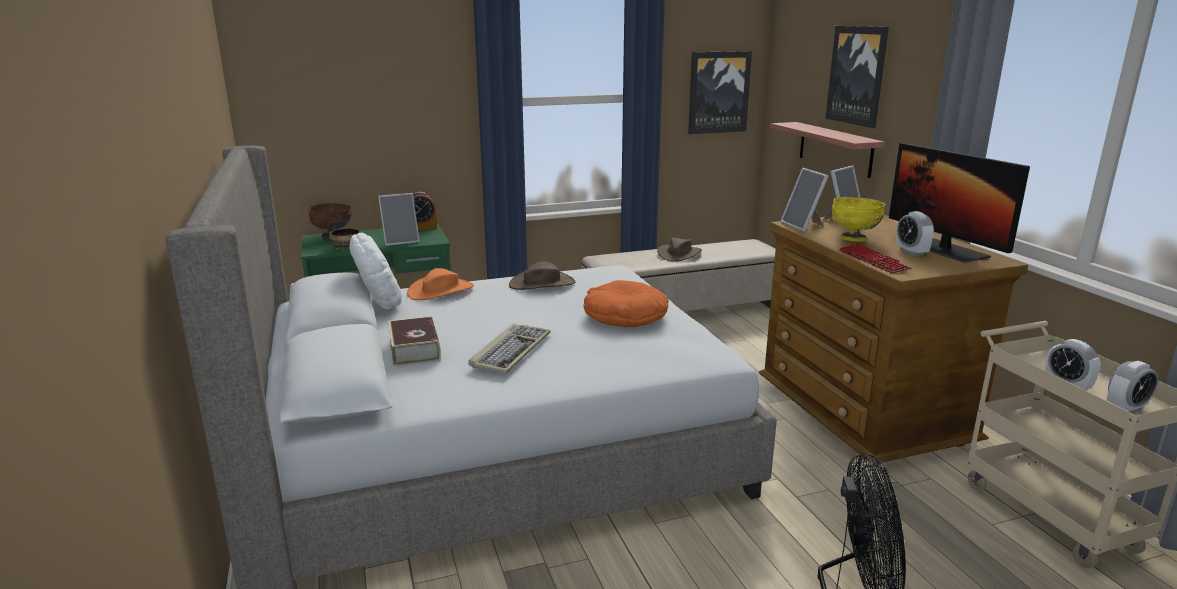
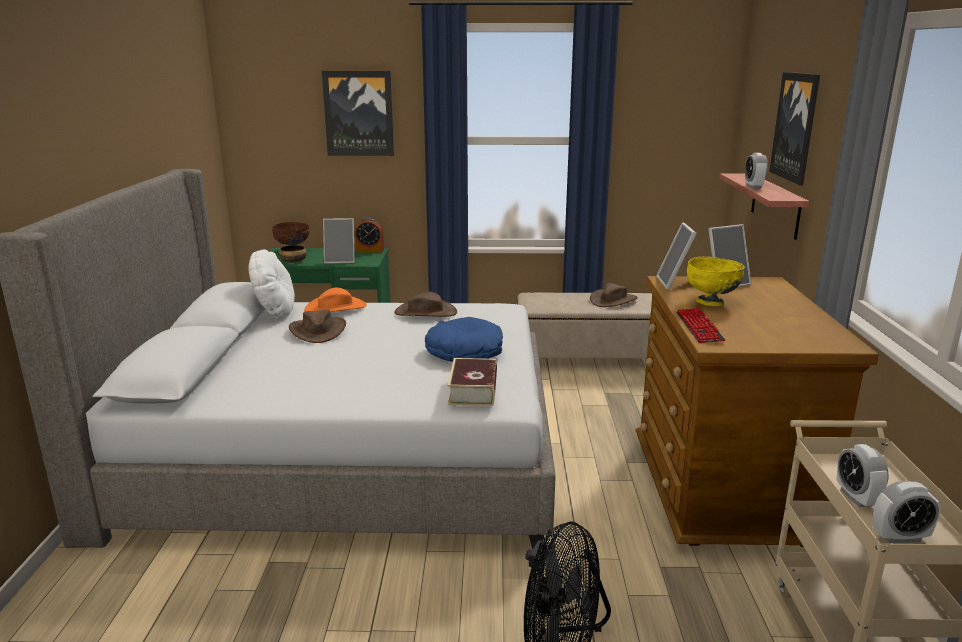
camera: 20 degrees right, 0 degrees up
(414, 349) = (262, 355): book -> book (473, 390)
(448, 316) = (318, 331): none -> brown hat
(510, 351) = (332, 368): keyboard -> none
(624, 317) = (464, 352): orange pillow -> blue pillow
(718, 92) = (680, 138): picture -> picture (359, 113)
(911, 252) = (755, 324): alarm clock -> alarm clock (753, 187)
(943, 249) = (797, 324): monitor -> none

